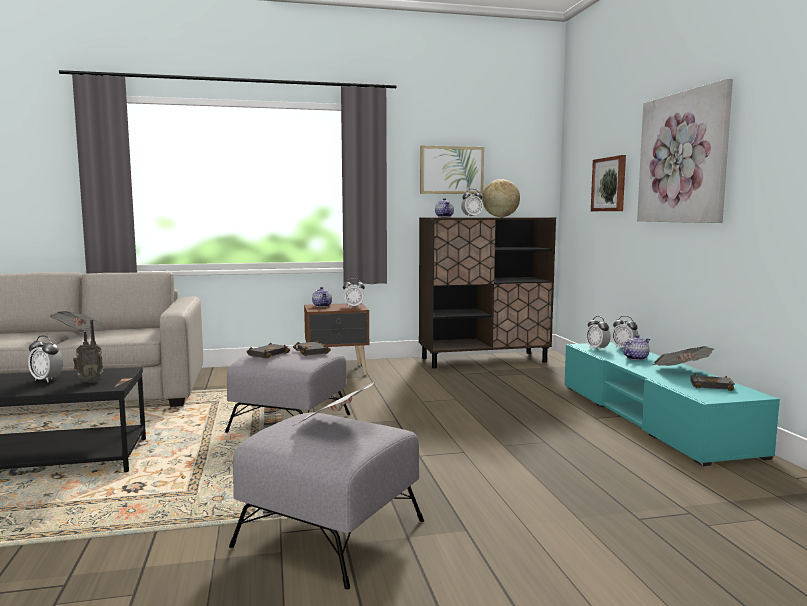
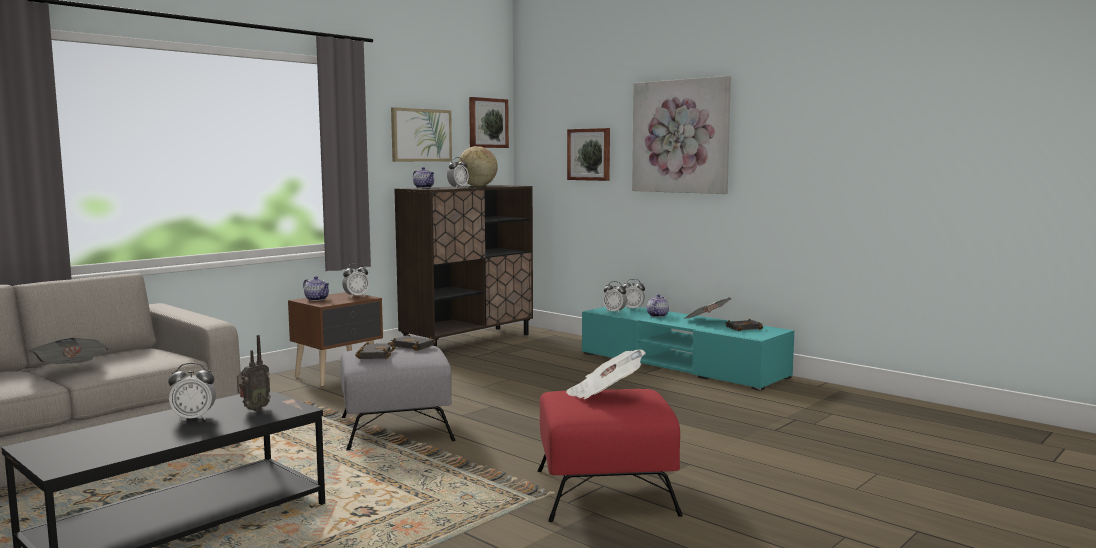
camera: 35 degrees left, 0 degrees up
(329, 532) = (604, 491): grey ottoman -> red ottoman
(528, 158) = (487, 123): none -> picture

